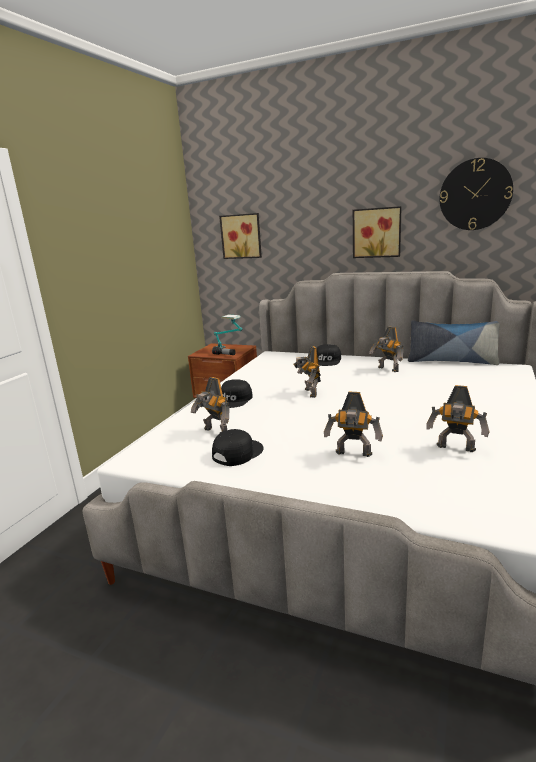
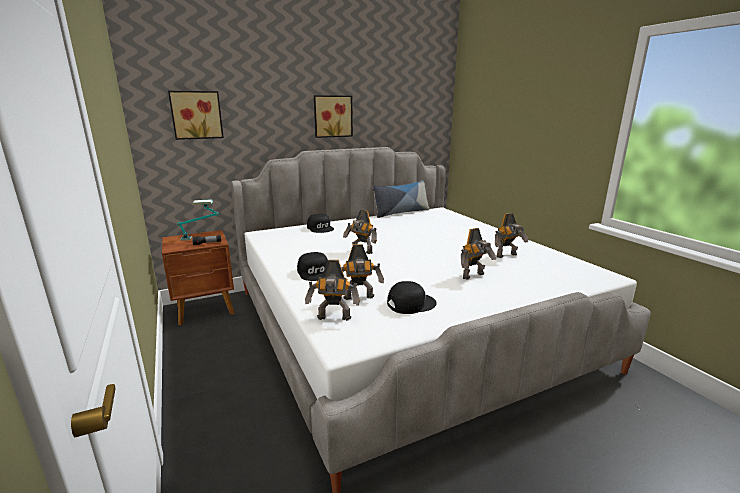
camera: 50 degrees left, 0 degrees up
(237, 453) = (410, 303): black cap -> black cap turned 75 degrees clockwise
(387, 369) = (376, 225): toy robot -> toy robot (334, 319)
(475, 194) = (397, 91): wall clock -> none

